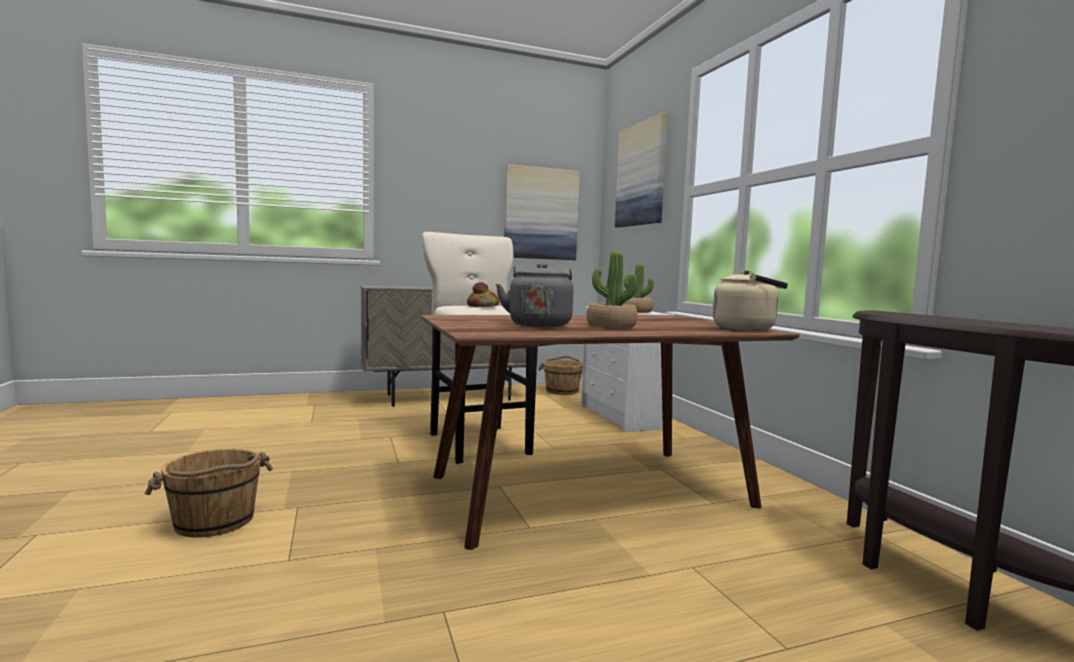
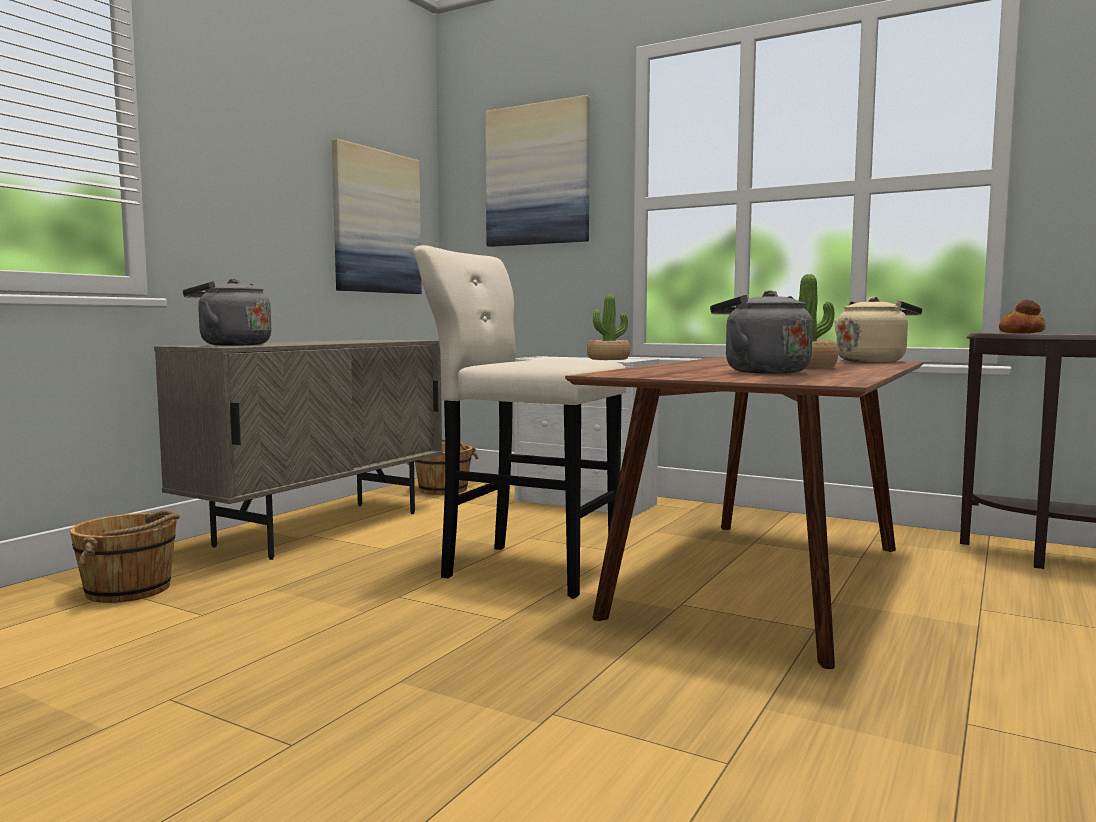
camera: 40 degrees left, 0 degrees up
(215, 522) = (507, 779): brown bucket -> brown bucket (130, 590)
(388, 286) = (231, 345): none -> grey kettle
(483, 306) = (559, 360): bread -> bread (1022, 333)

